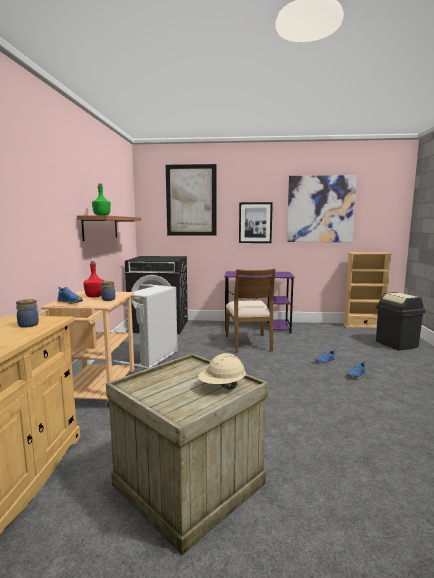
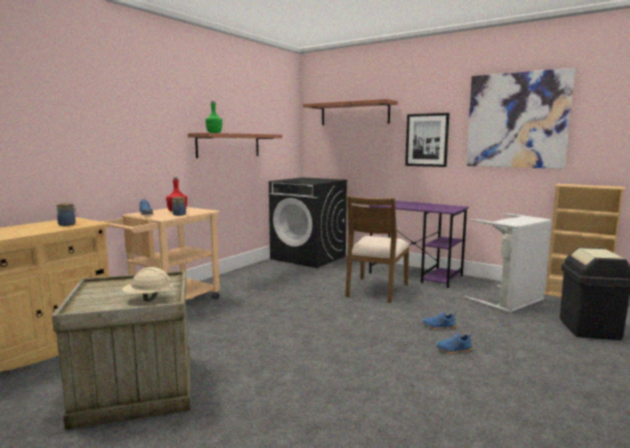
camera: 30 degrees right, 0 degrees up
(152, 358) = (257, 285): grey laundry basket -> grey laundry basket (511, 301)
(191, 200) = (354, 113): picture -> shelf

